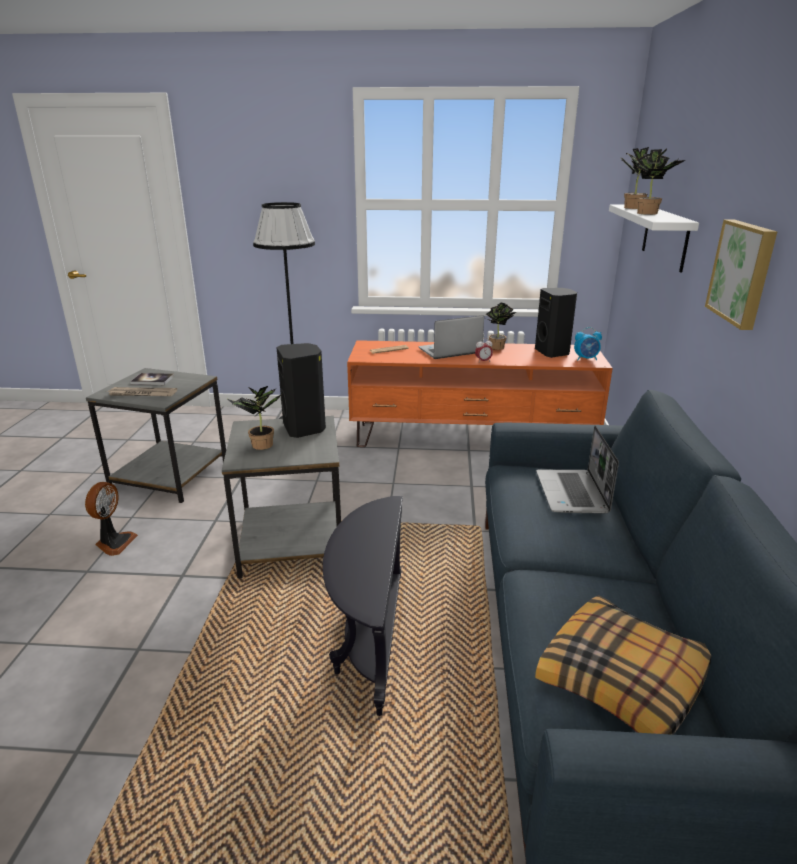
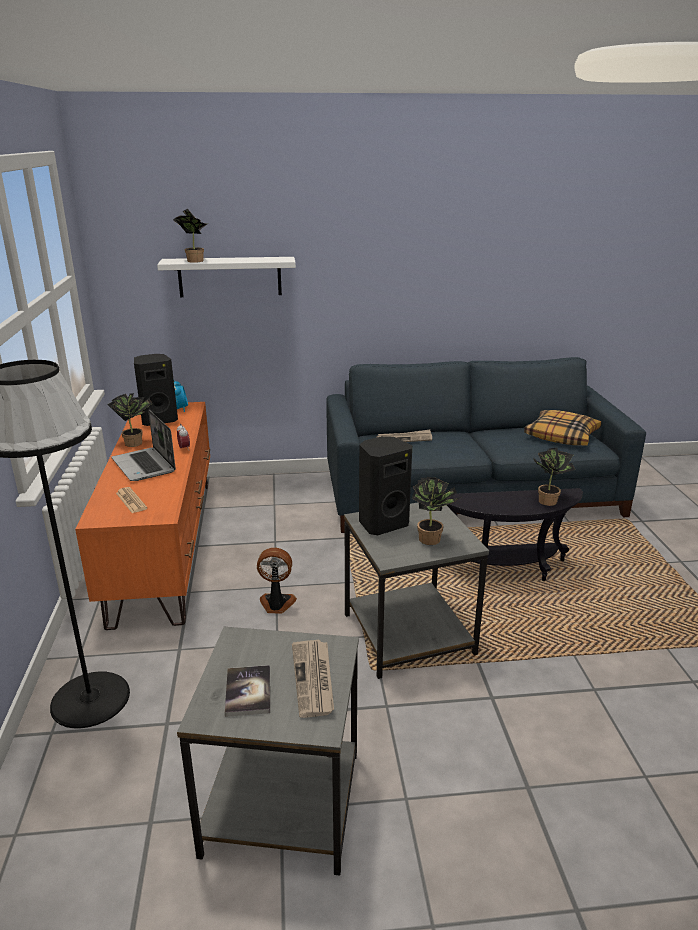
camera: 100 degrees left, 0 degrees up
(114, 543) = (467, 788): fan -> fan (276, 604)
(572, 493) = (404, 438): laptop -> newspaper
(650, 213) = (241, 260): potted plant -> potted plant (548, 500)
(743, 272) = (375, 274): picture -> none

